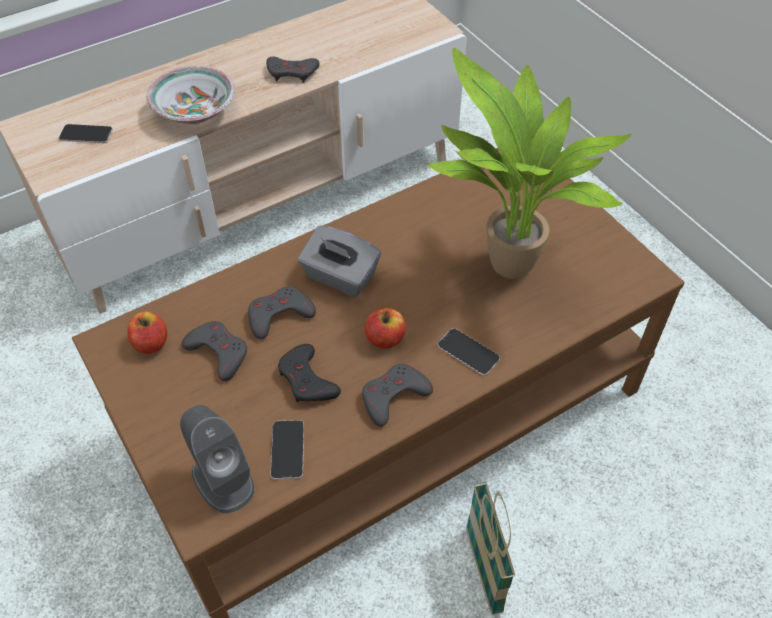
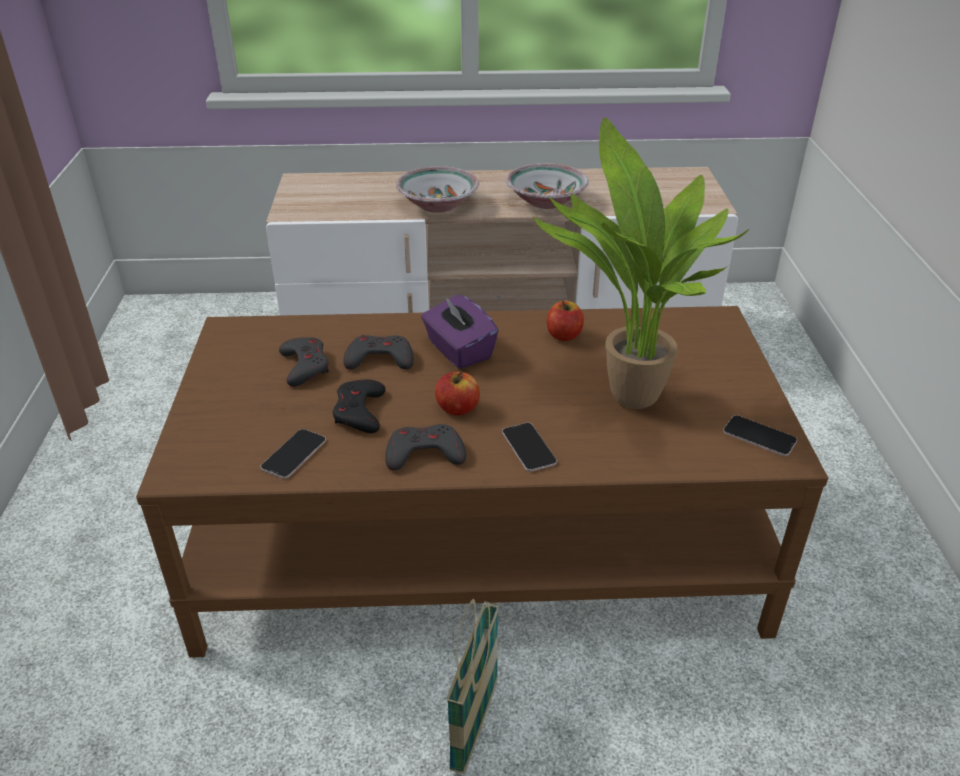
camera: 30 degrees right, 15 degrees down
(86, 134) = (339, 196): phone -> phone (759, 436)
(151, 343) = (259, 341): apple -> apple (564, 335)
(222, 479) = (221, 452): grey speaker -> none
(292, 72) = (545, 201): grey game controller -> bowl
(340, 277) = (458, 350): grey tissue box -> purple tissue box

